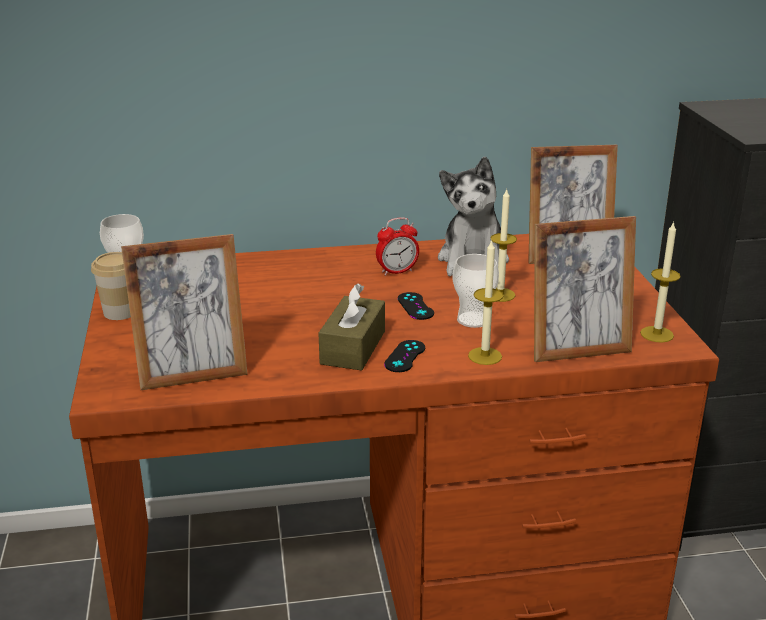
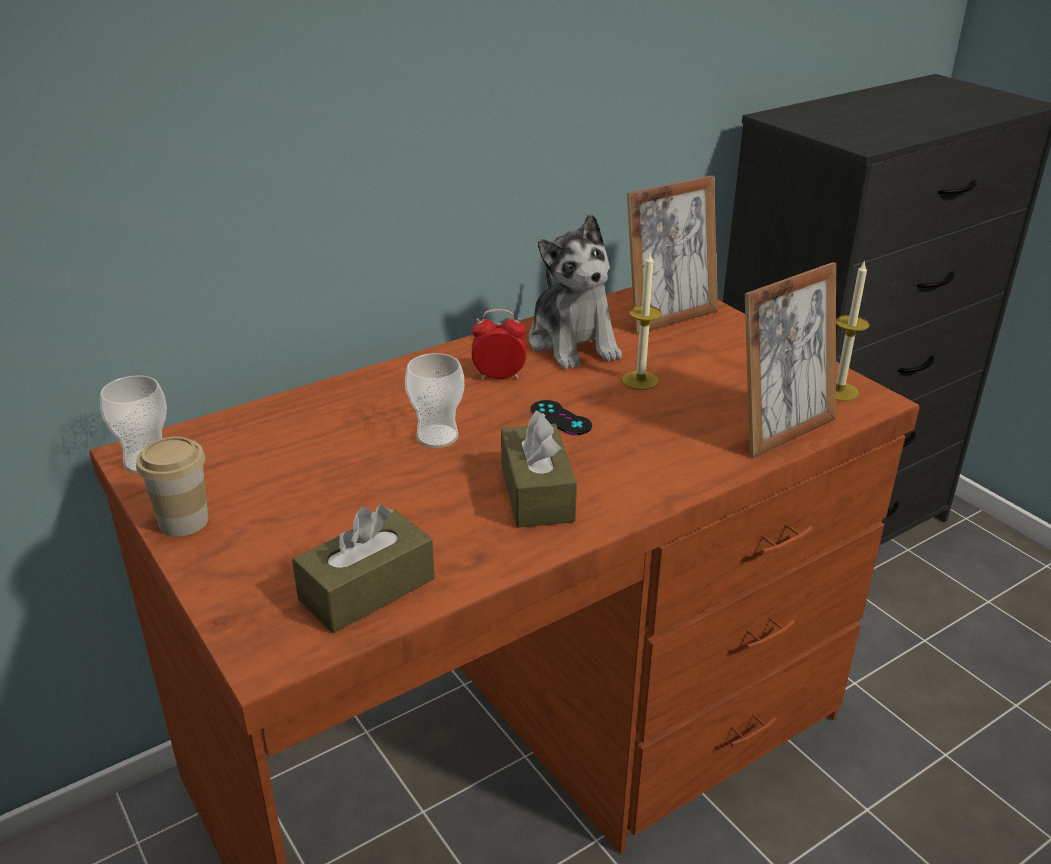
camera: 25 degrees left, 5 degrees up
(192, 375) = (367, 589): picture frame -> brown tissue box
(397, 271) = (499, 376): alarm clock -> alarm clock turned 135 degrees counterclockwise
(405, 356) = (607, 489): black game controller -> none
(473, 320) = (640, 420): cup -> cup (437, 436)
(485, 356) = (694, 464): candle -> none

